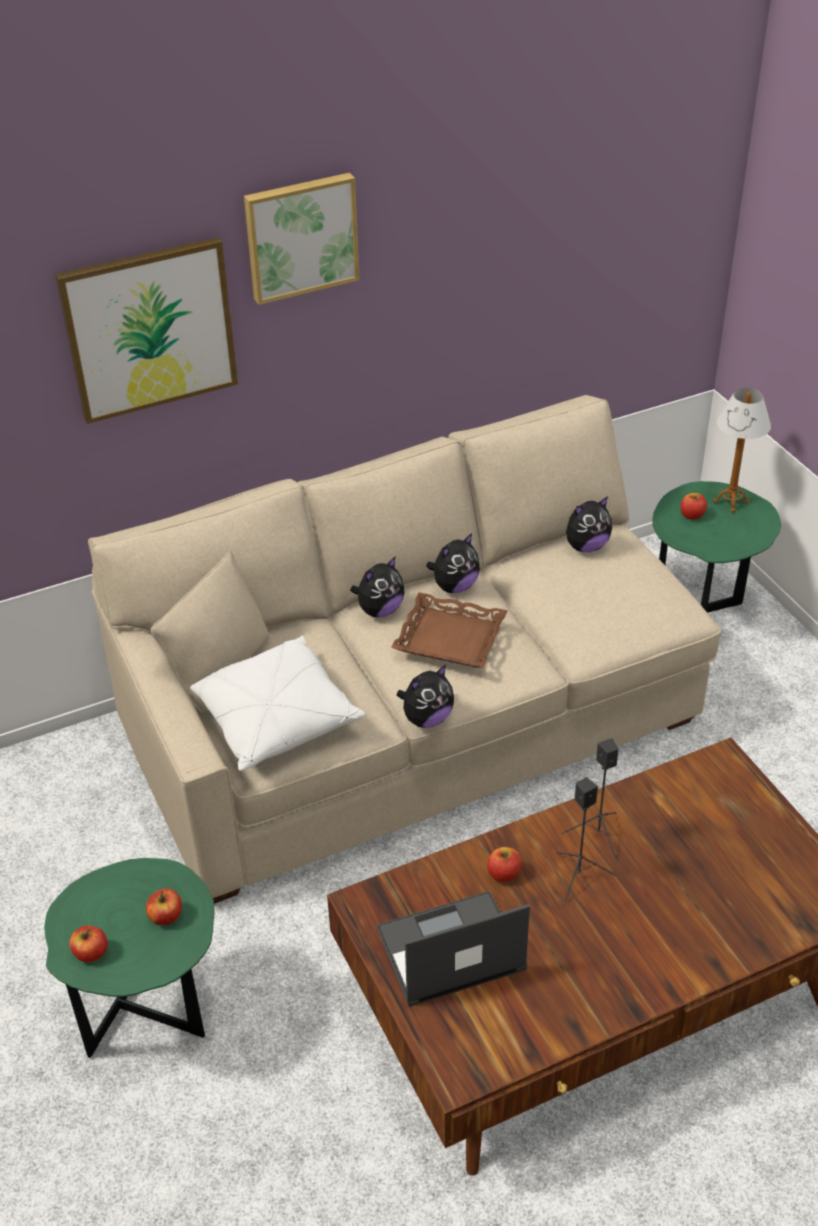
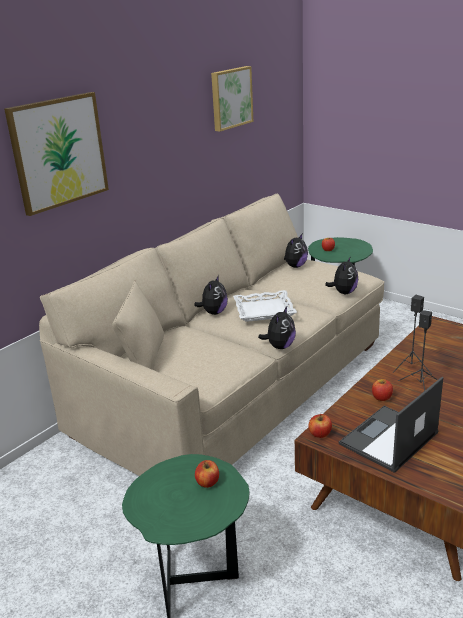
camera: 25 degrees left, 15 degrees down
(91, 953) = (173, 520): apple -> apple (320, 434)
(274, 718) = (196, 368): white pillow -> none
(301, 236) = (130, 96): picture -> picture (230, 98)
(449, 638) = (264, 310): brown tray -> white tray
(454, 586) = (246, 293): plush toy -> plush toy (343, 292)
(731, 502) = (340, 242): table lamp -> none

